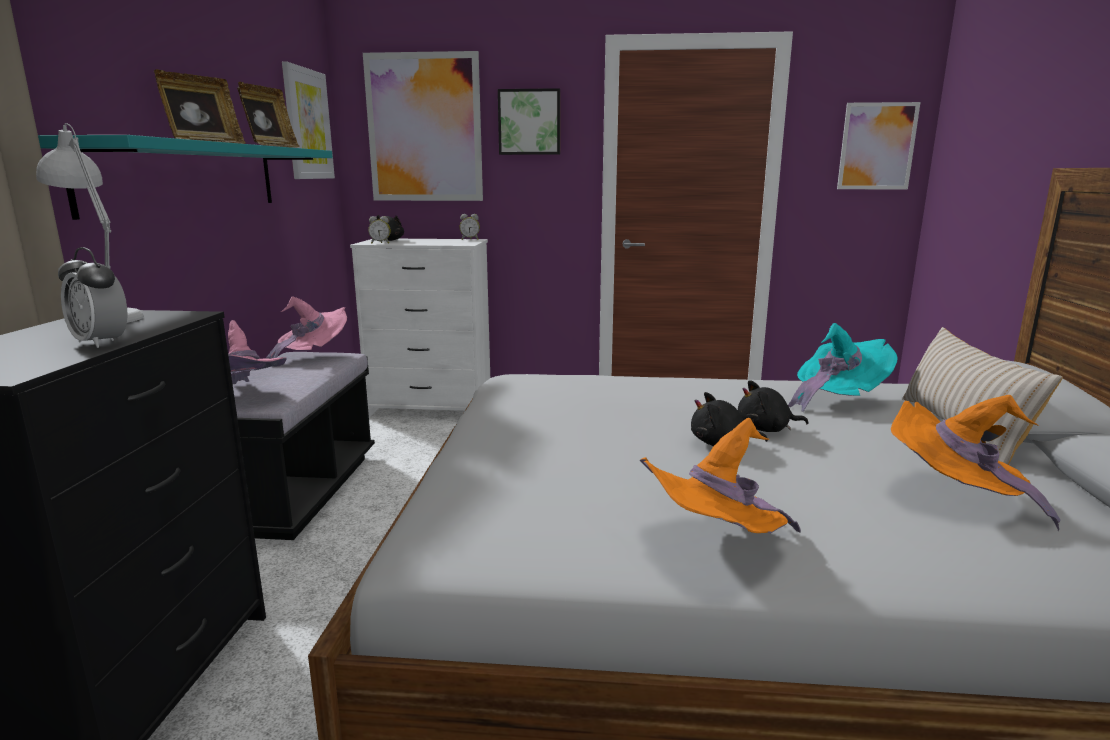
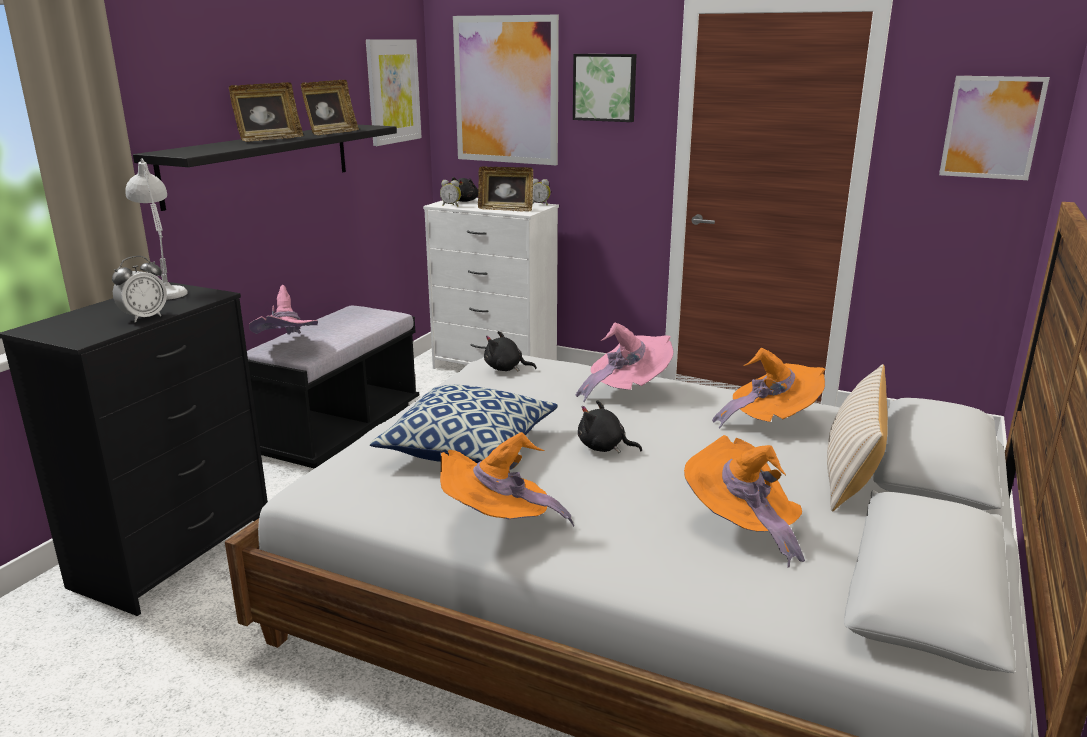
camera: 20 degrees right, 5 degrees up
(101, 342) = (144, 318): alarm clock -> alarm clock turned 105 degrees counterclockwise
(188, 177) = (261, 163): turquoise shelf -> black shelf
(312, 355) = (365, 312): pink hat -> pink hat (626, 389)
(442, 243) = (506, 209): none -> picture frame
(579, 468) = (469, 448): none -> pillow
(766, 429) = (661, 440): black plush toy -> black plush toy (506, 369)
(836, 399) = (770, 421): turquoise hat -> orange hat

